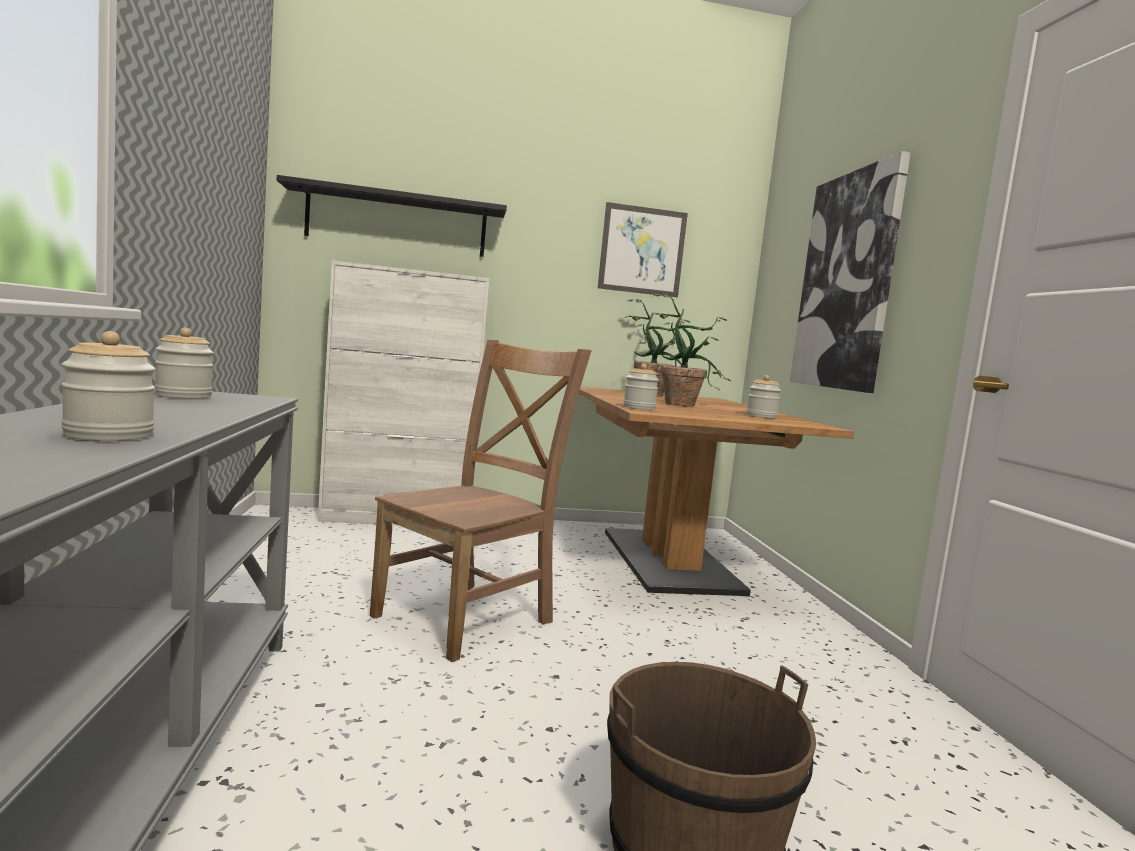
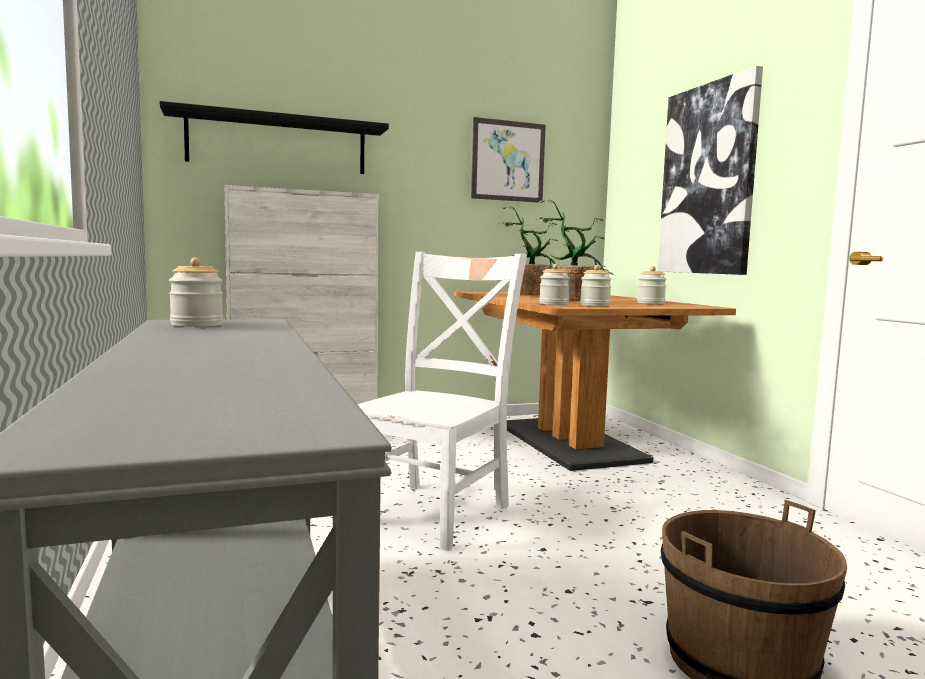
camera: 10 degrees left, 0 degrees up
(109, 435) = (251, 359): jar -> jar (595, 305)
(469, 617) = (434, 511): brown chair -> white chair

